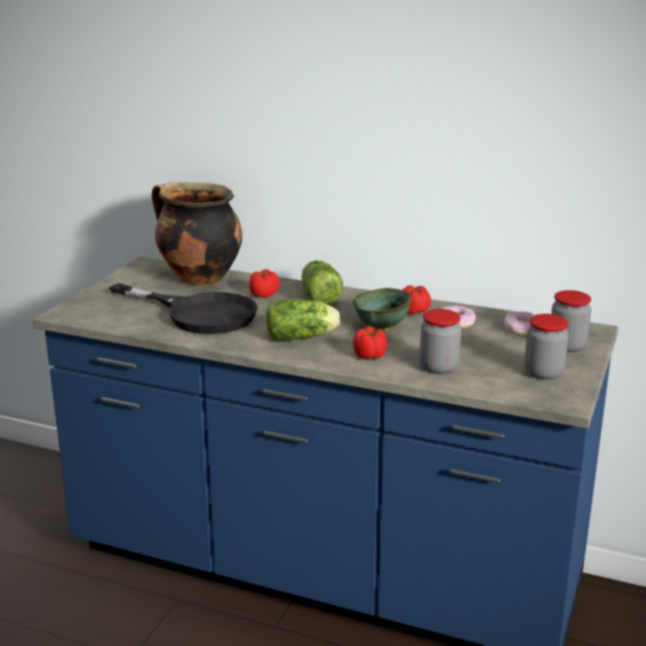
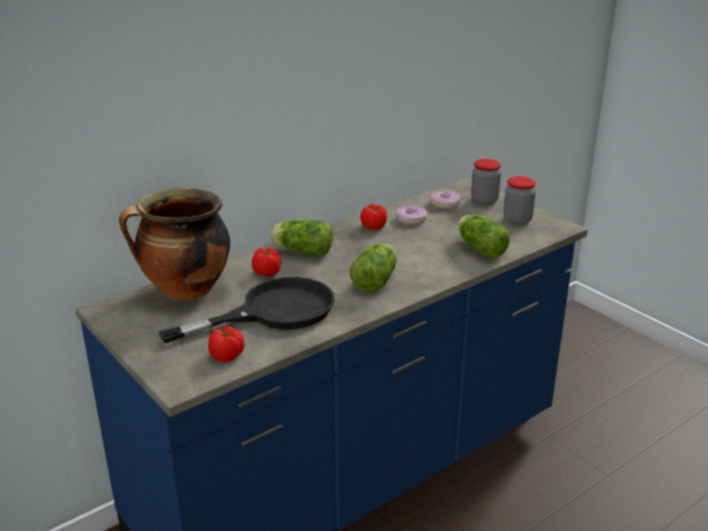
camera: 60 degrees left, 5 degrees up
(370, 356) = (438, 265): tomato -> tomato (227, 356)
(382, 328) = (393, 246): green bowl -> none
(439, 367) = (479, 248): jar -> lettuce

